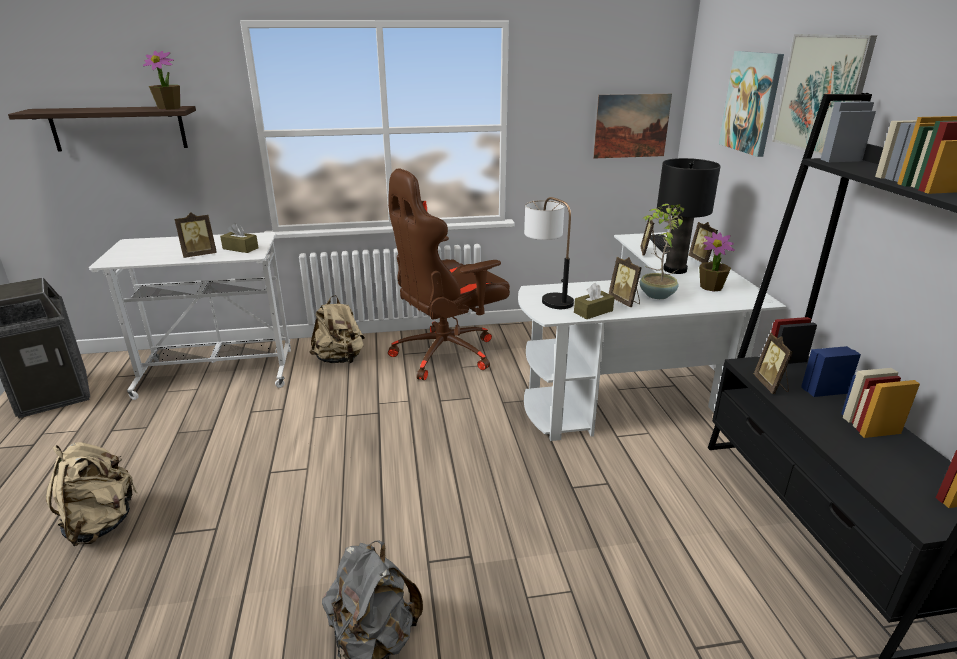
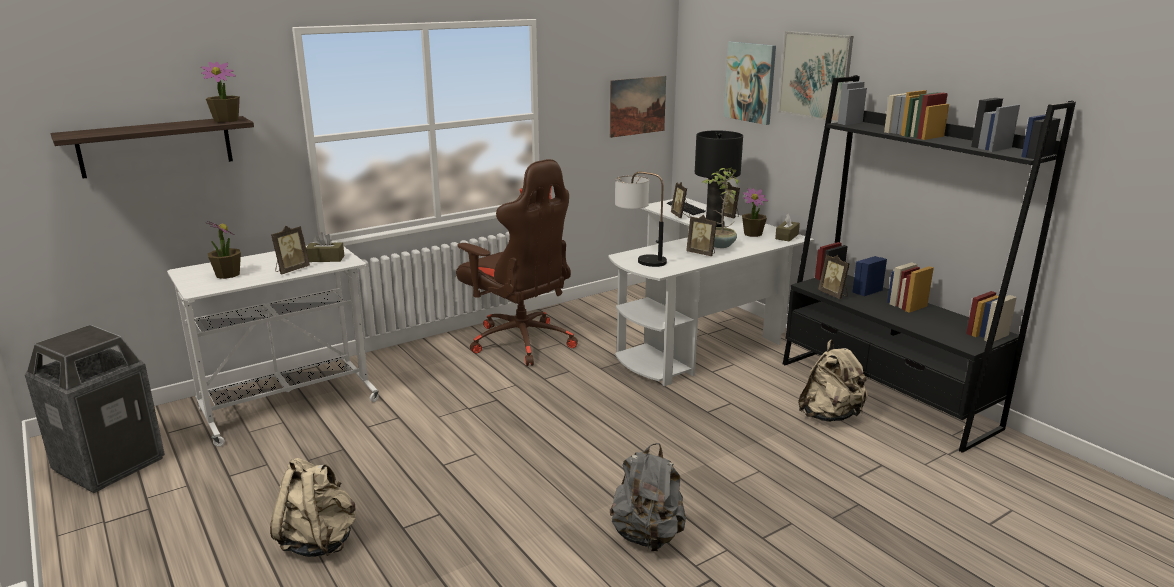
camera: 25 degrees left, 5 degrees down
(150, 251) = (227, 274): none -> potted plant
(340, 359) = (411, 367): beige backpack -> beige backpack (830, 416)
(451, 352) = (516, 340): brown office chair -> brown office chair turned 75 degrees counterclockwise
(593, 311) = (686, 264): brown tissue box -> brown tissue box (787, 236)

